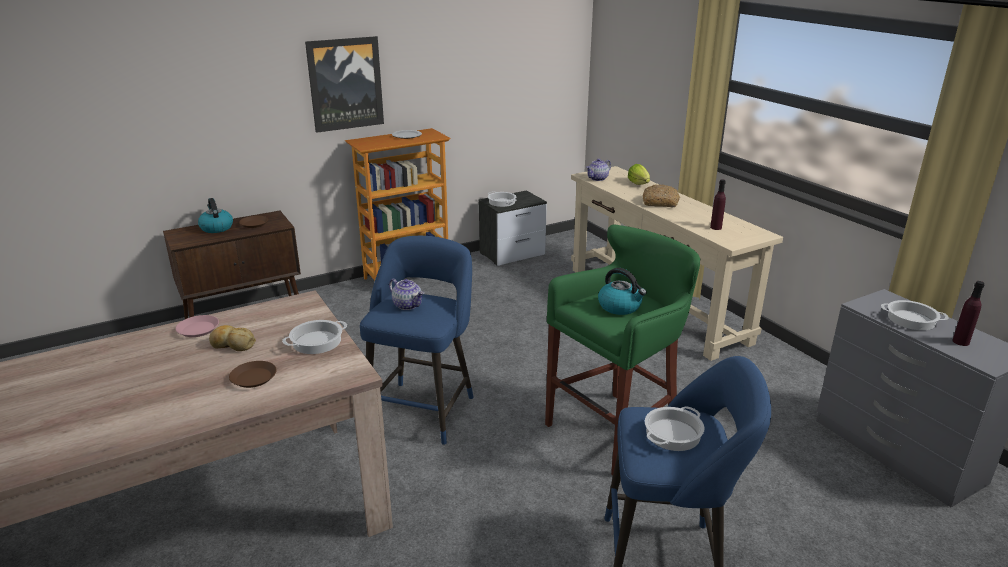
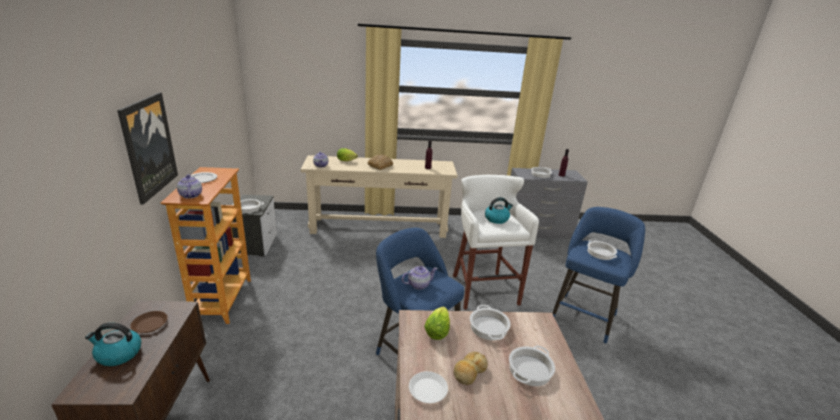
camera: 65 degrees left, 0 degrees up
(198, 329) = (428, 390): pink plate -> white plate
(254, 377) = (529, 369): brown plate -> cooking pot
(292, 315) = (438, 330): none -> lettuce
(369, 142) = (190, 195): none -> teapot
(615, 429) = (483, 288): green stool -> white stool

